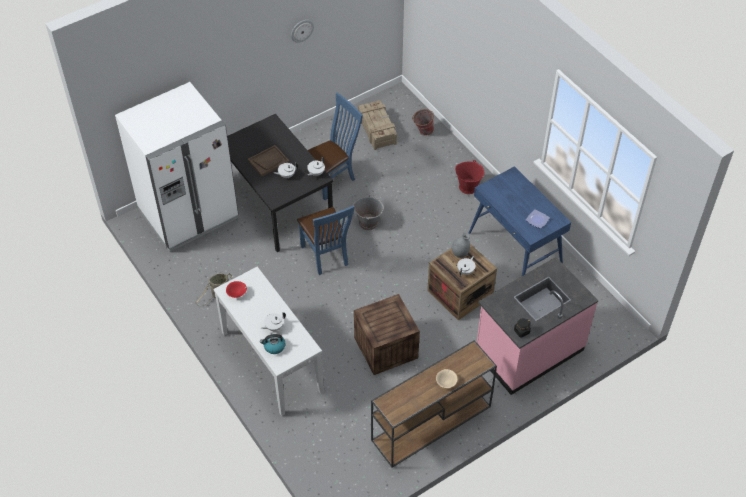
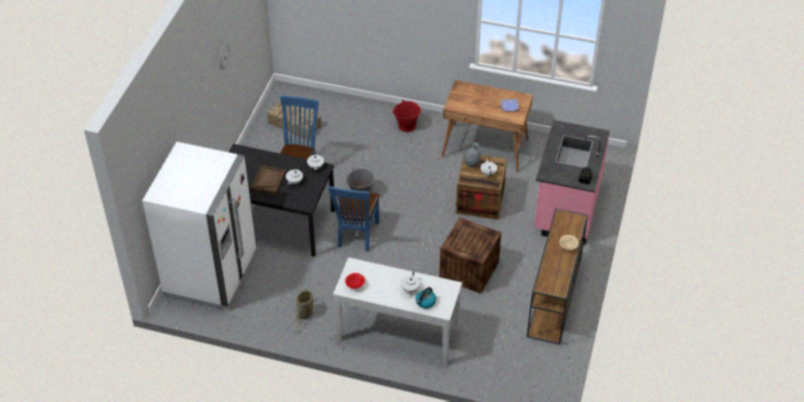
camera: 40 degrees left, 5 degrees down
(326, 257) = (356, 236): blue chair -> blue chair turned 75 degrees clockwise
(422, 131) = (331, 106): bucket -> none
(515, 249) = (485, 148): blue desk -> brown desk

